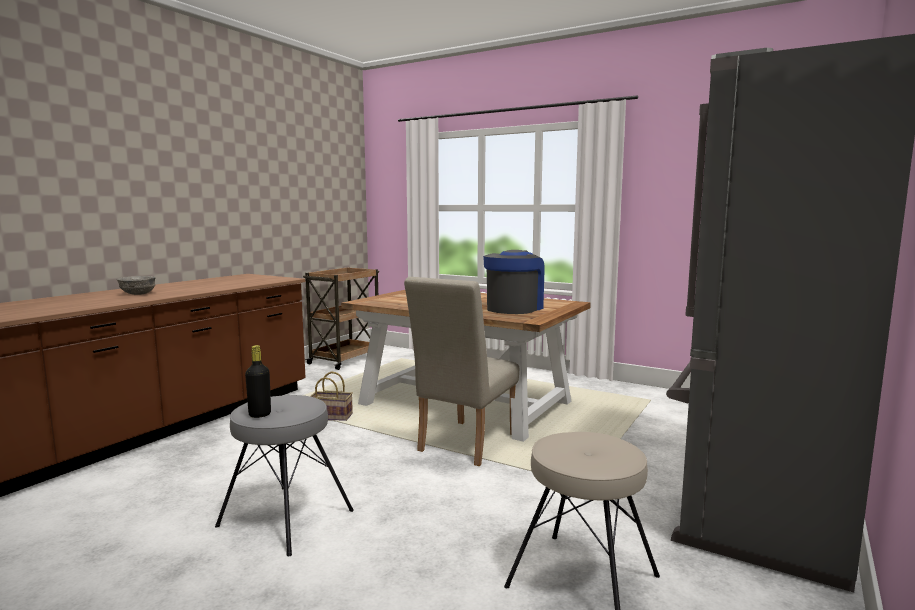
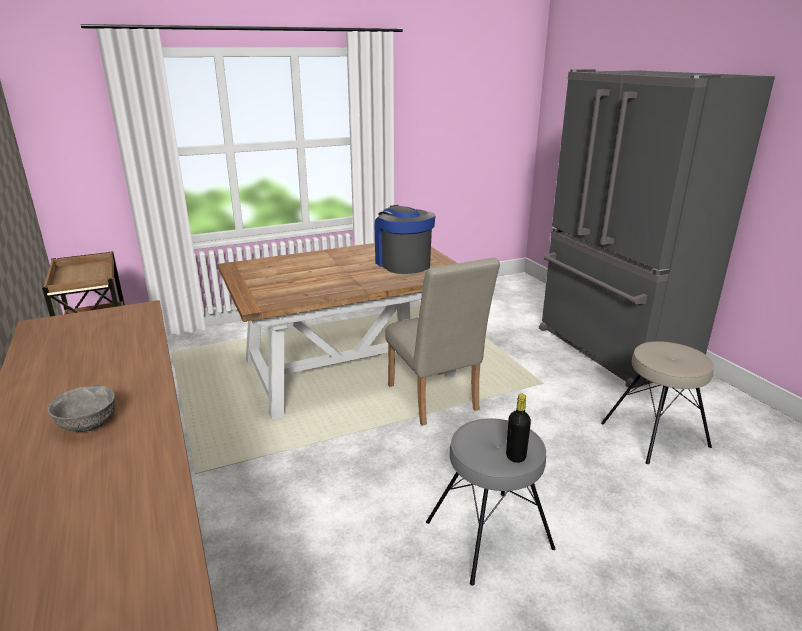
camera: 55 degrees left, 15 degrees up
(332, 416) = (283, 444): basket -> none

